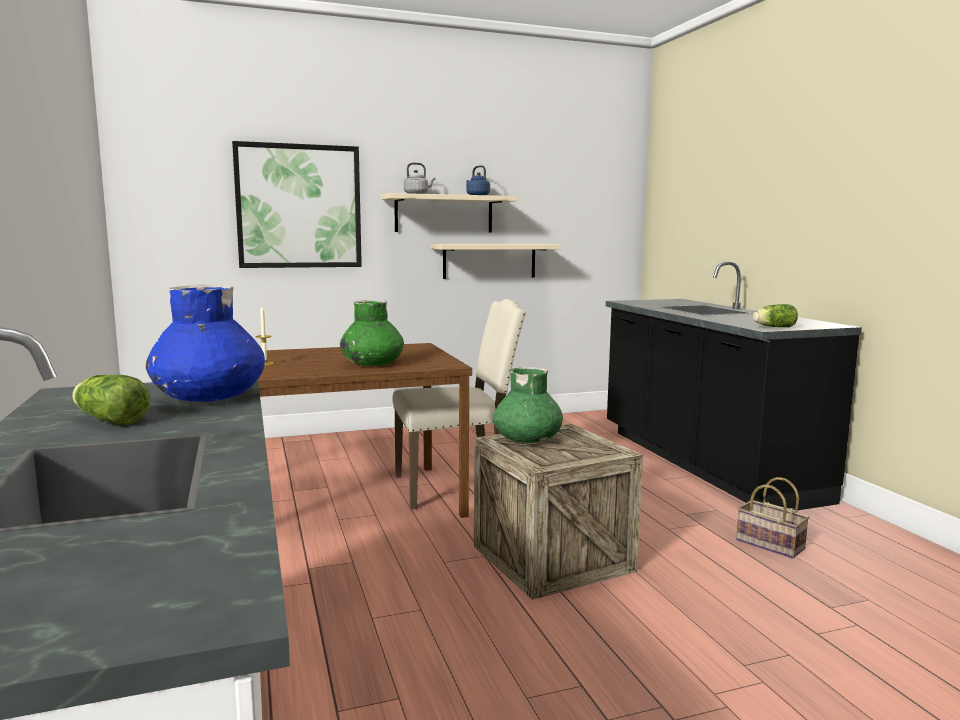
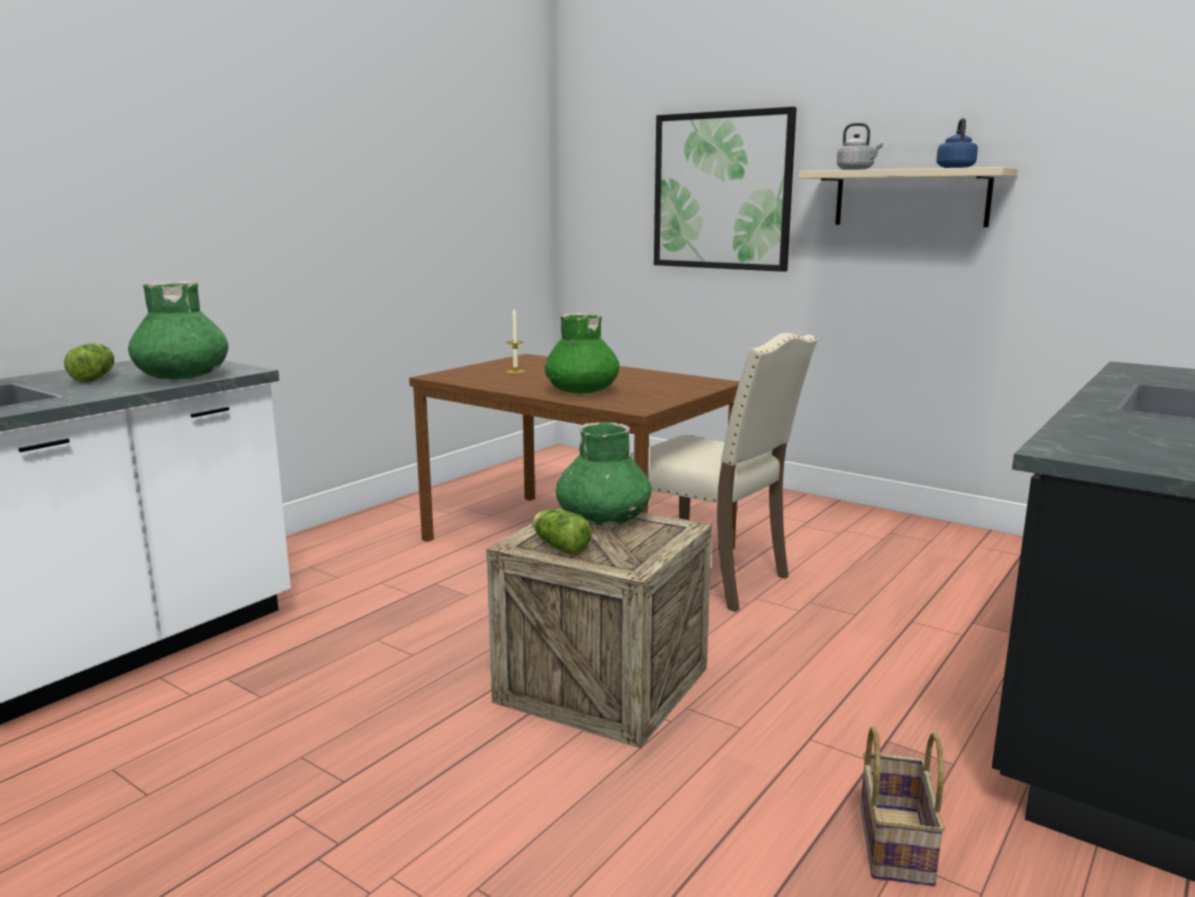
camera: 55 degrees right, 5 degrees up
(209, 397) = (183, 377): blue vase -> green vase
(489, 261) = (980, 273): beige shelf -> none
(773, 327) = (1094, 453): lettuce -> lettuce (559, 546)

